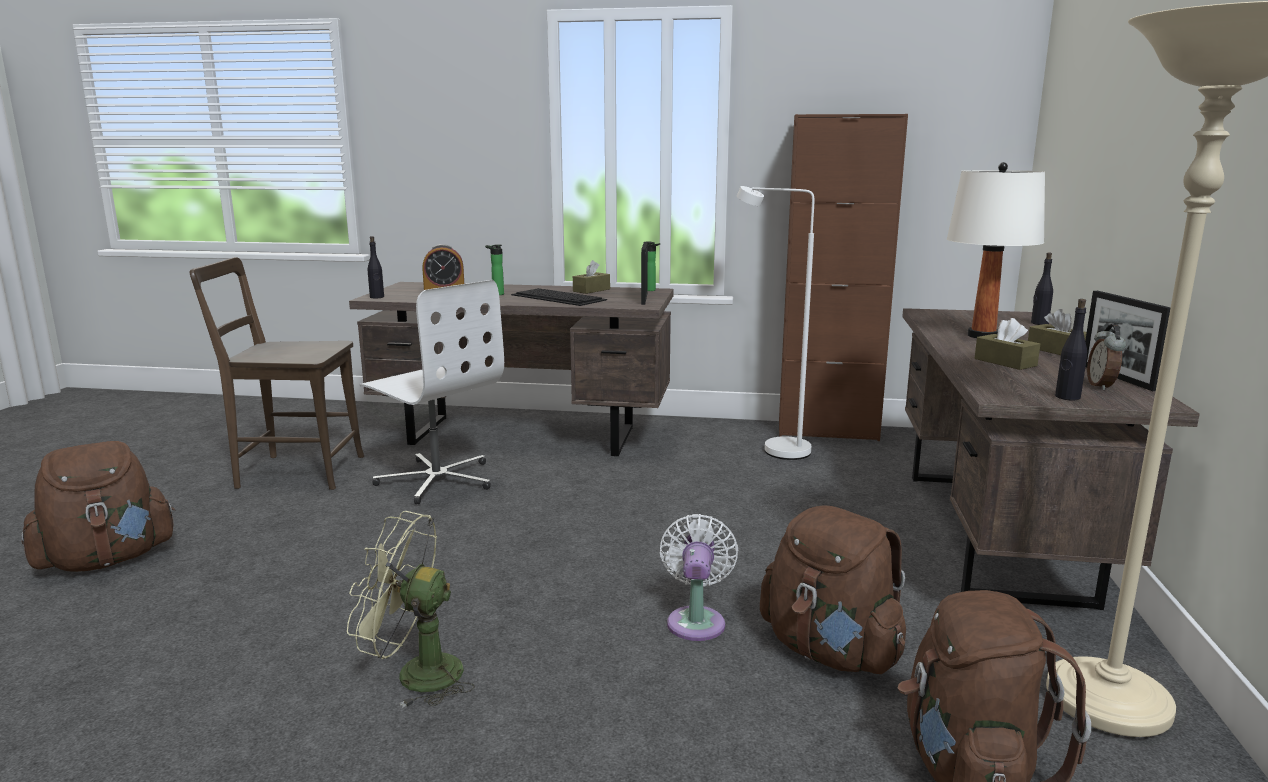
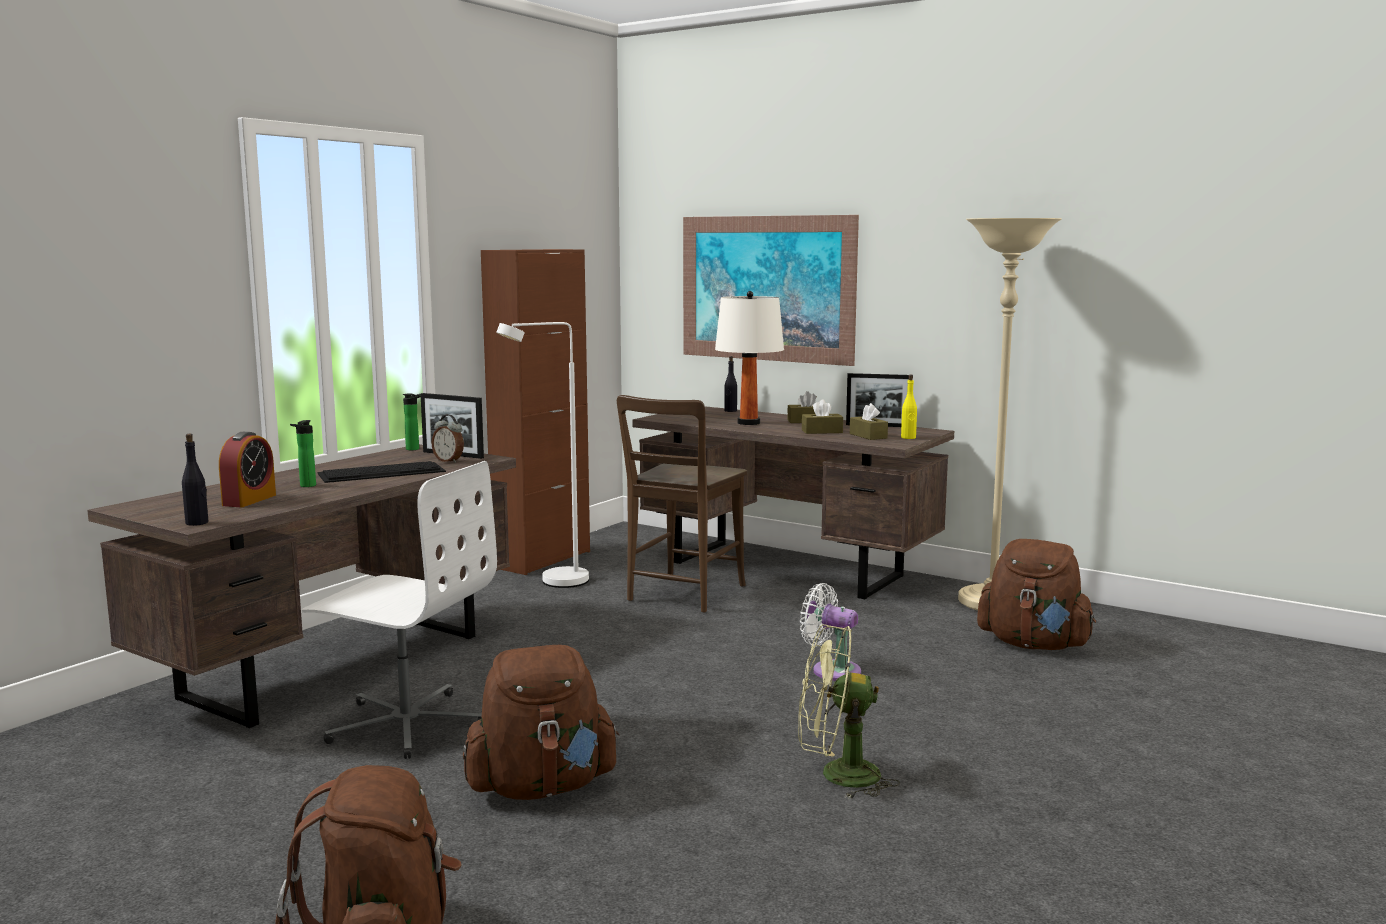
camera: 65 degrees left, 5 degrees down
(294, 472) = (229, 808): brown chair -> brown chair (683, 594)
(415, 674) = (837, 776): green fan -> green fan turned 60 degrees clockwise
(437, 479) = (406, 724): white office chair -> white office chair turned 45 degrees clockwise
(591, 290) = (367, 461): brown tissue box -> brown tissue box (868, 436)
(830, 652) = (901, 644): brown backpack -> brown backpack (542, 787)
(1067, 397) = (908, 437): black bottle -> yellow bottle
(1102, 386) = (892, 430): alarm clock -> alarm clock (449, 461)
(1105, 163) = (766, 288): none -> picture

